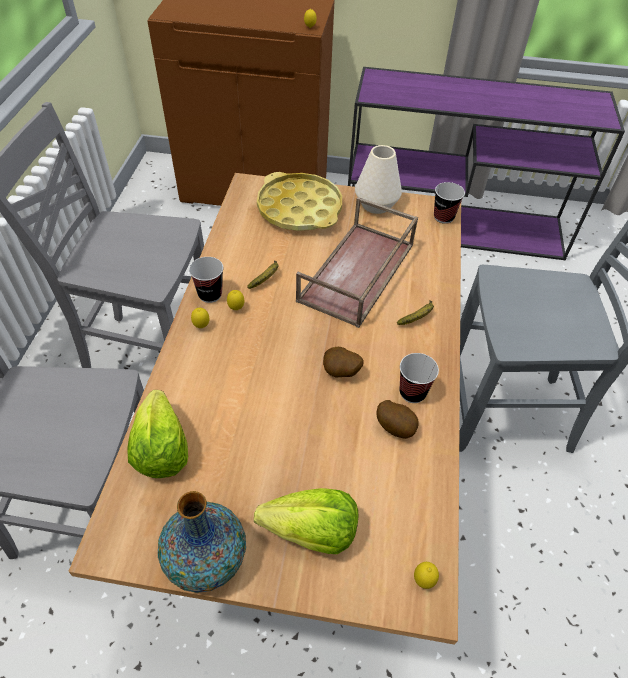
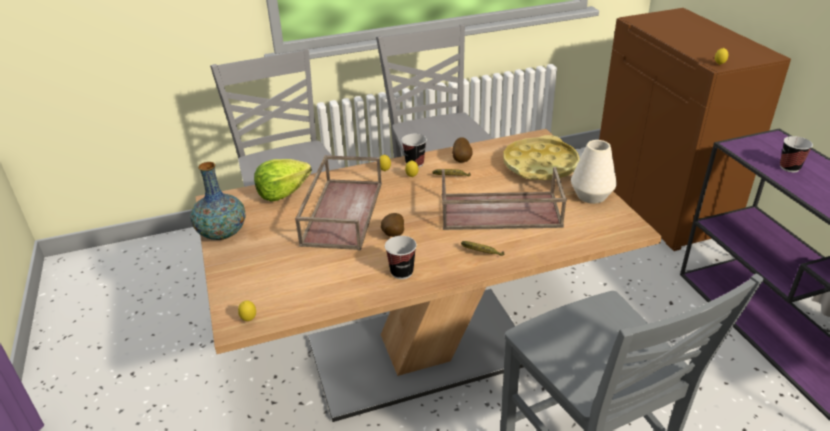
camera: 65 degrees right, 15 degrees down
(259, 402) = (342, 212): none -> brown tray
(311, 532) = (259, 264): lettuce -> none
(396, 427) = (363, 273): potato -> potato (462, 160)
(443, 217) = (621, 233): cup -> cup (789, 167)

